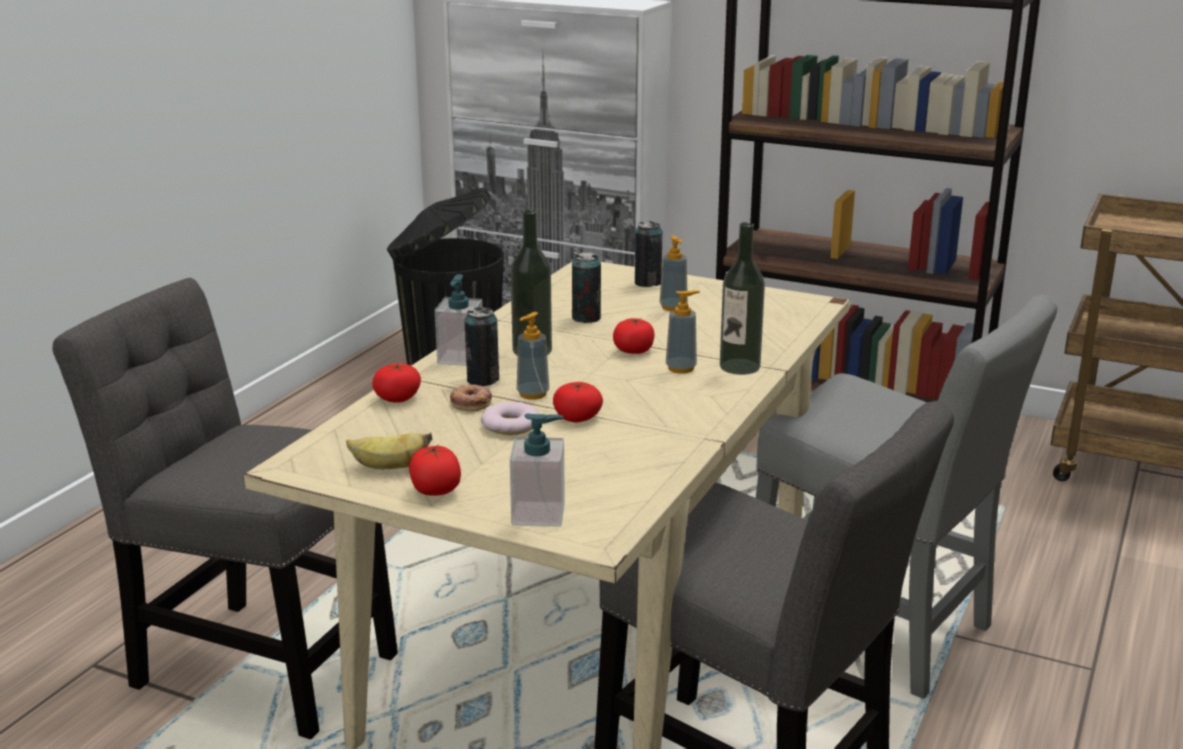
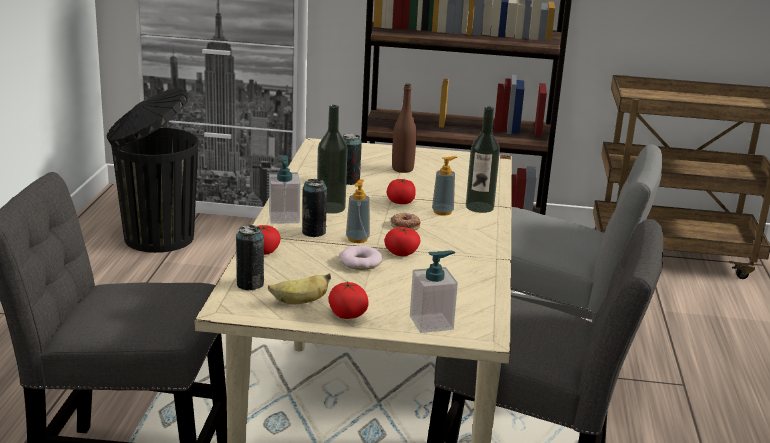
camera: 20 degrees left, 0 degrees up
(471, 402) = (319, 249): donut -> donut (405, 225)
(648, 283) = (371, 153): can -> can (250, 284)
(673, 307) = (402, 169): soap dispenser -> brown bottle

